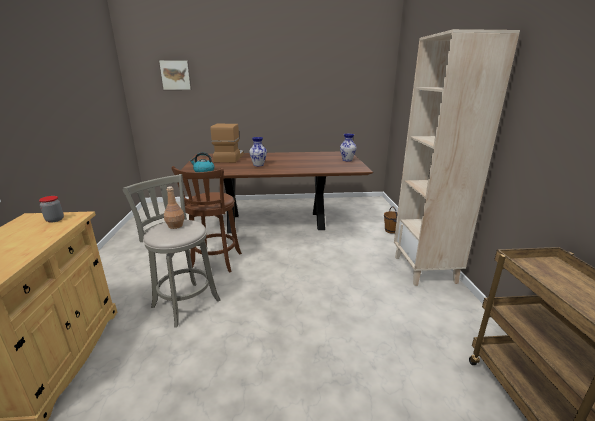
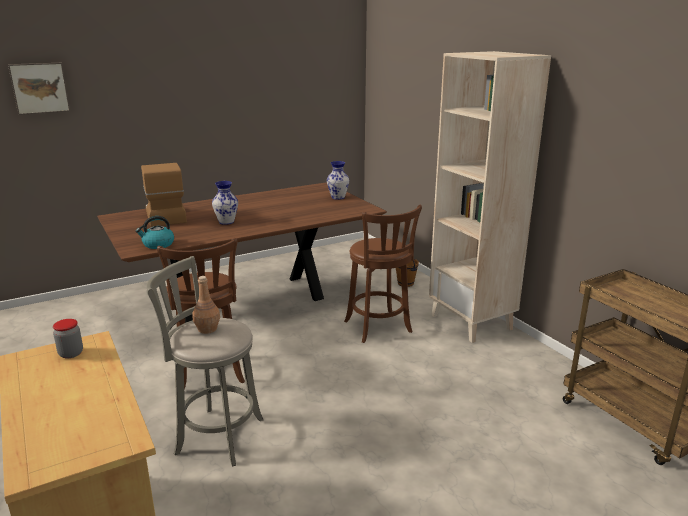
camera: 25 degrees left, 0 degrees up
(348, 258) = (379, 328): none -> brown stool

